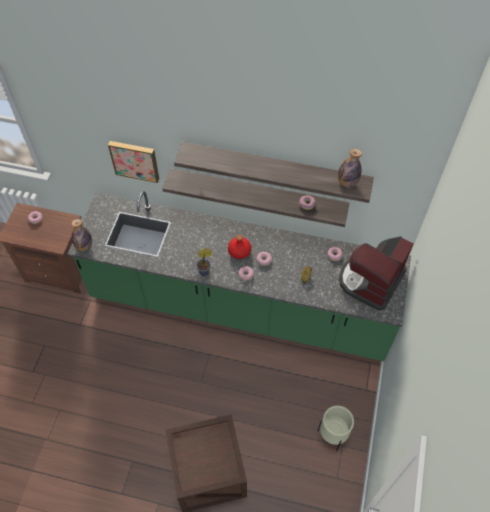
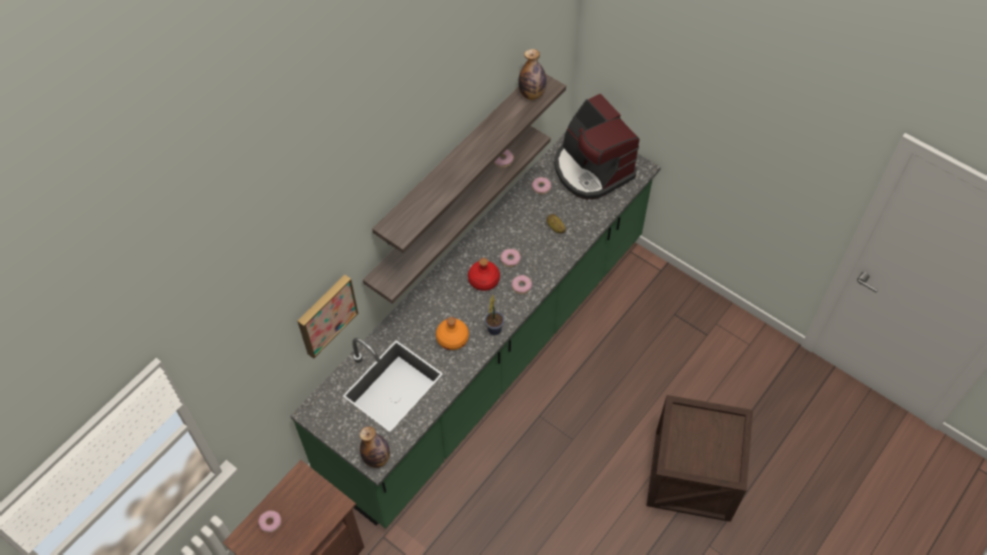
camera: 65 degrees left, 0 degrees up
(186, 251) = (452, 338): none -> orange bottle
(332, 435) = (700, 327): beige planter -> none

